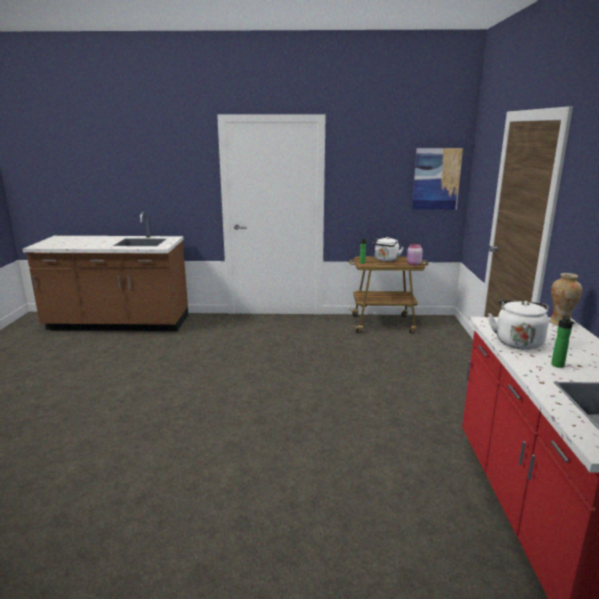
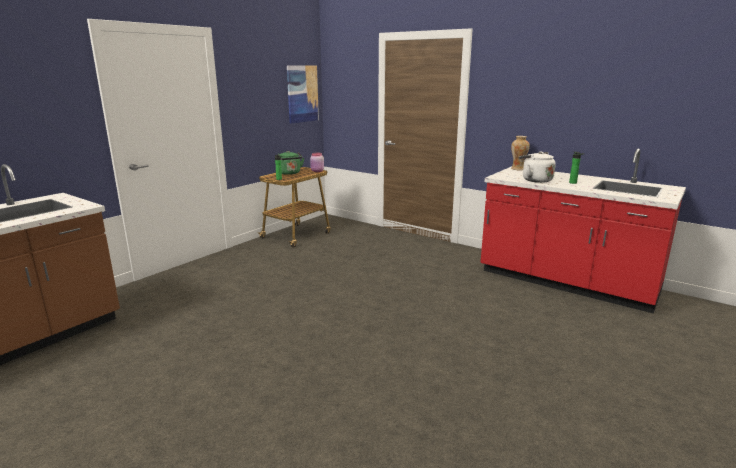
camera: 55 degrees left, 0 degrees up
(386, 260) = (290, 173): white kettle -> green kettle

